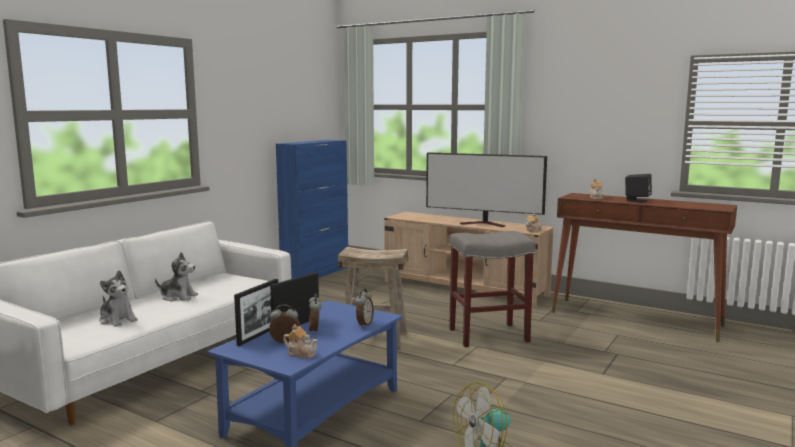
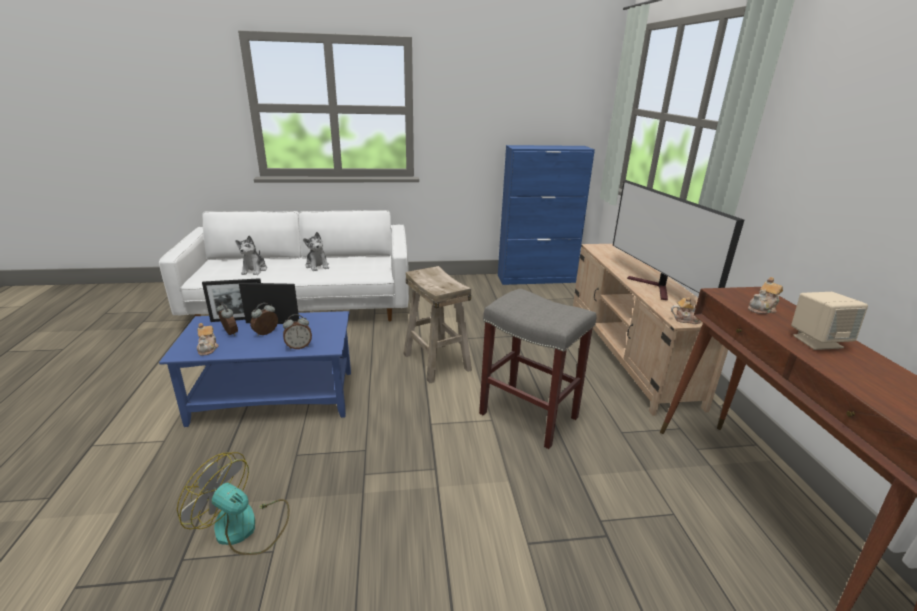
camera: 50 degrees right, 15 degrees up
(637, 200) = (817, 341): black speaker -> beige speaker

